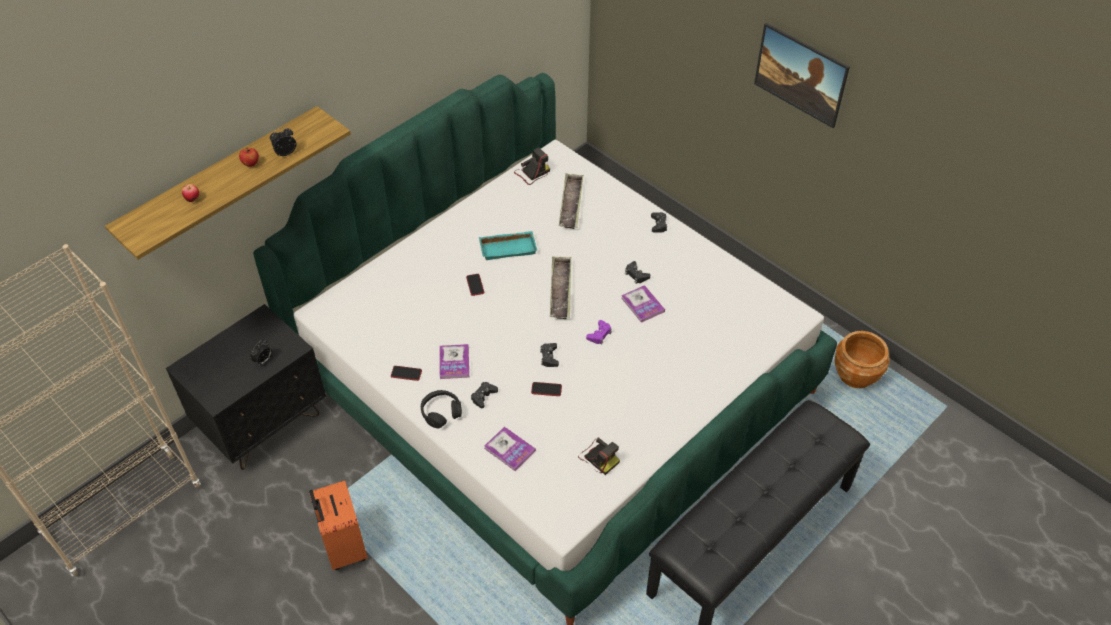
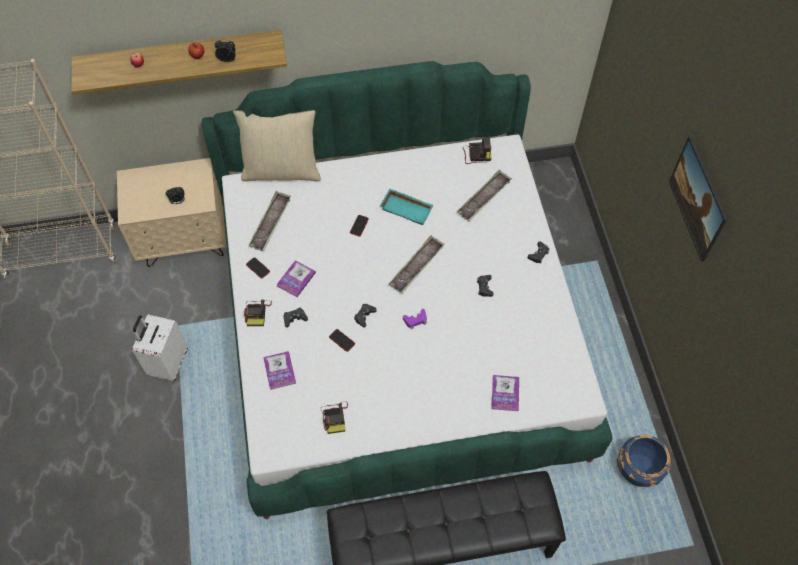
camera: 35 degrees right, 10 degrees up
(263, 423) = (185, 241): black nightstand -> beige nightstand
(343, 548) = (168, 363): orange suitcase -> white suitcase
(353, 276) = (282, 170): none -> beige pillow
(384, 328) = (271, 223): none -> tray
(441, 412) = (257, 312): black headphones -> camera
(642, 304) = (468, 315): book -> book (505, 393)
(855, 375) = (637, 469): brown planter -> blue planter

